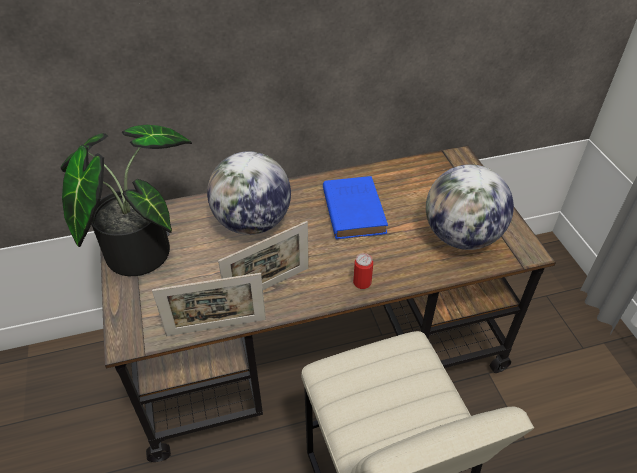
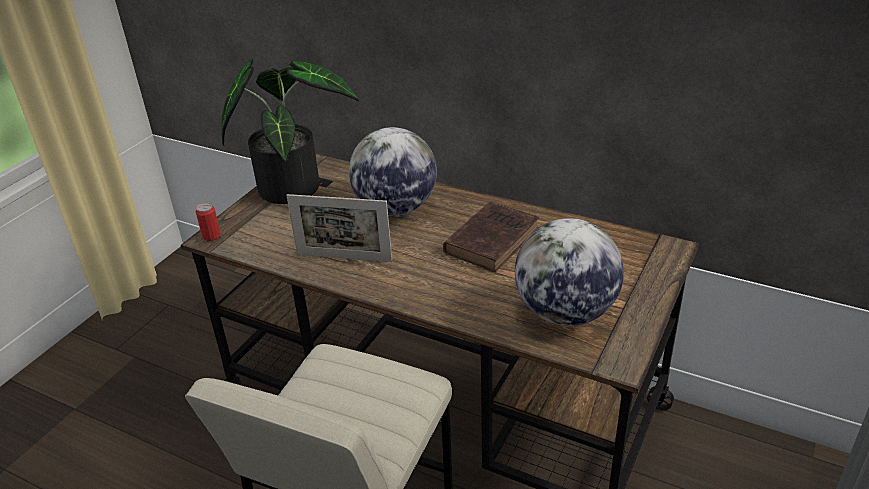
camera: 45 degrees right, 10 degrees down
(216, 327) = (272, 262): picture frame -> none
(353, 209) = (493, 239): blue book -> brown book
(362, 282) = (419, 295): can -> can (211, 236)

